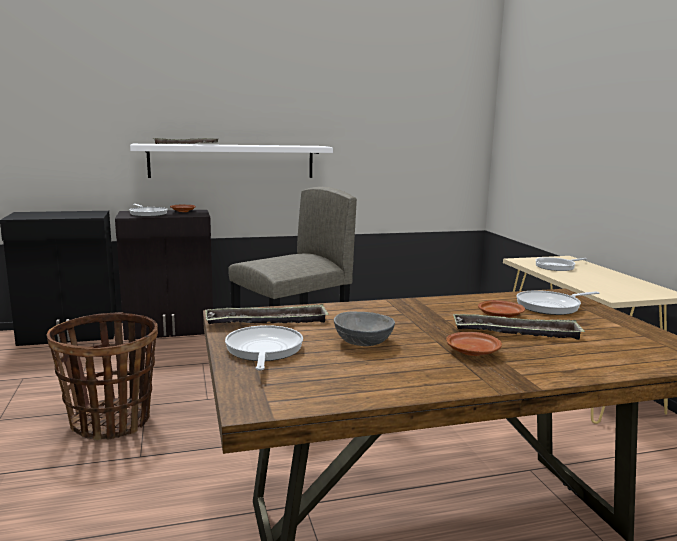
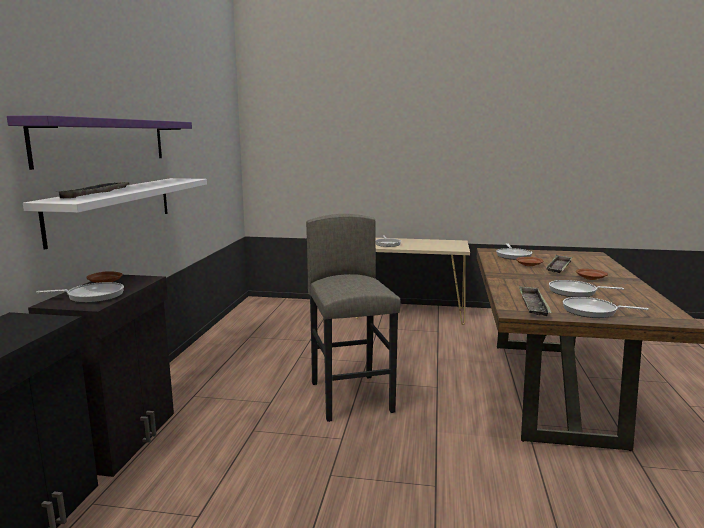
camera: 65 degrees left, 0 degrees up
(111, 422) = (355, 499): basket -> none
(229, 107) = (105, 141): none -> purple shelf
(362, 342) = (575, 292): grey bowl -> frying pan

